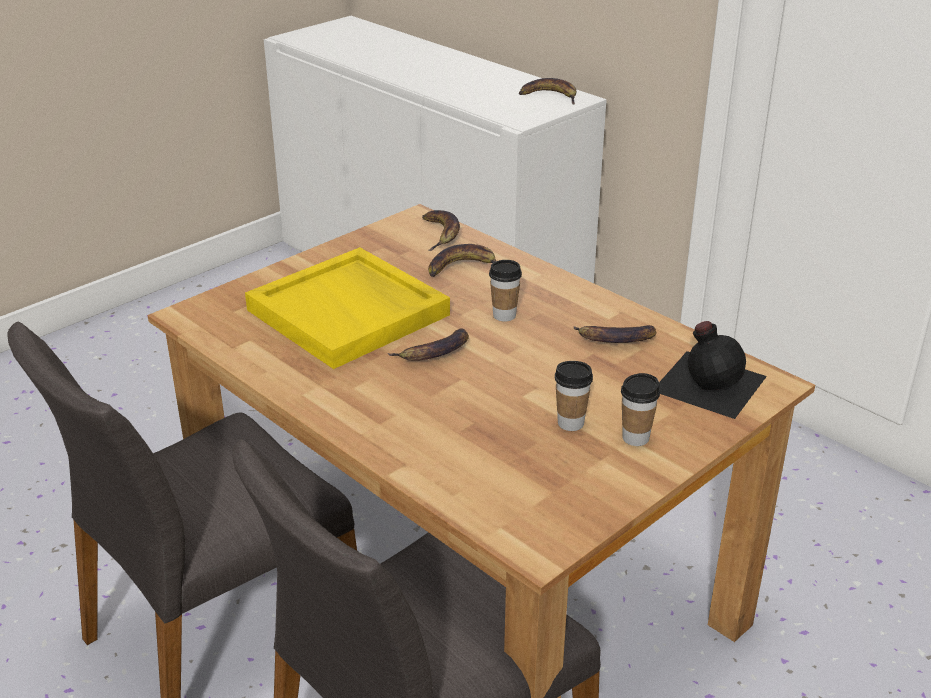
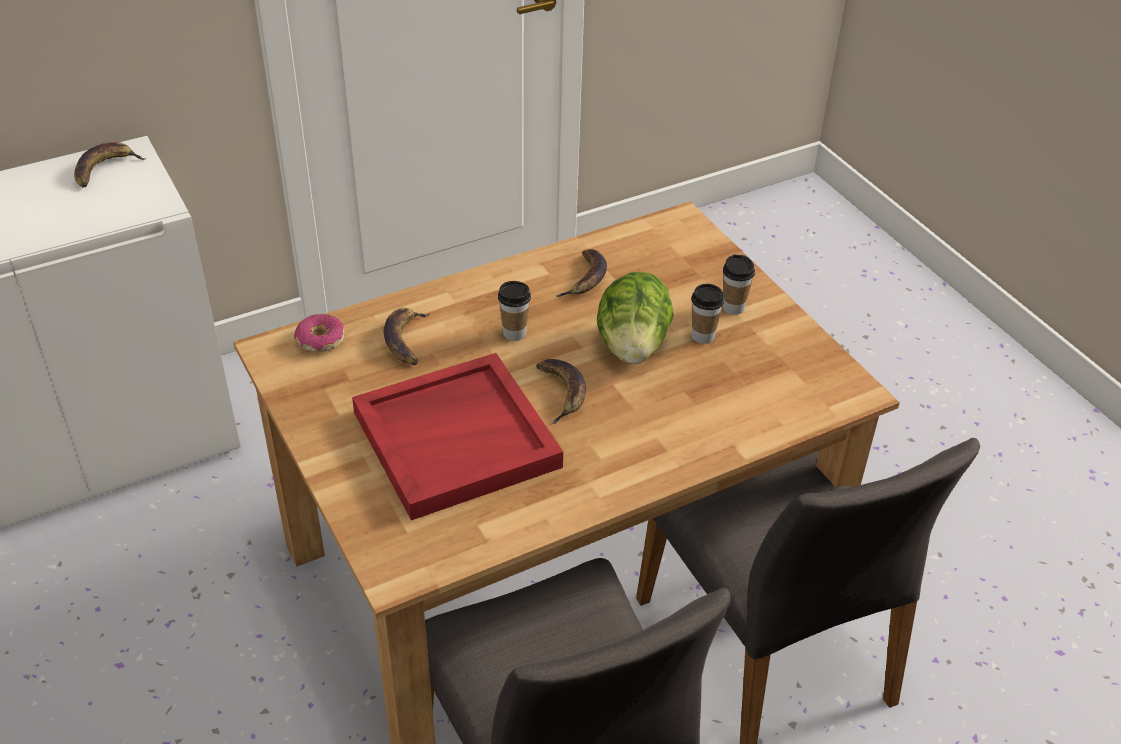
camera: 75 degrees left, 10 degrees up
(350, 312) = (457, 438): yellow tray -> red tray
(440, 234) = (320, 340): banana -> donut
(526, 382) = (633, 346): none -> lettuce
(708, 382) = (669, 249): black bottle -> none

